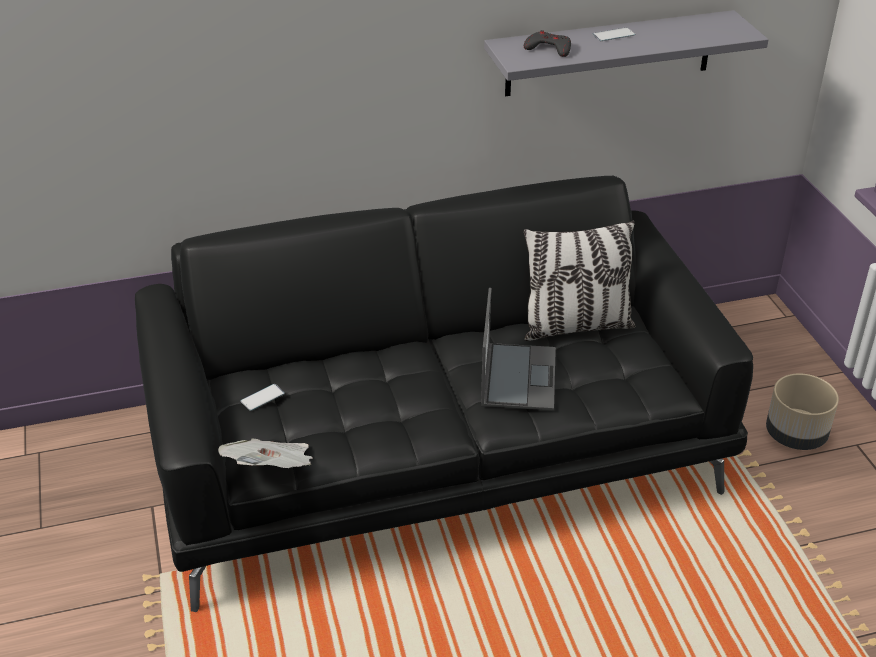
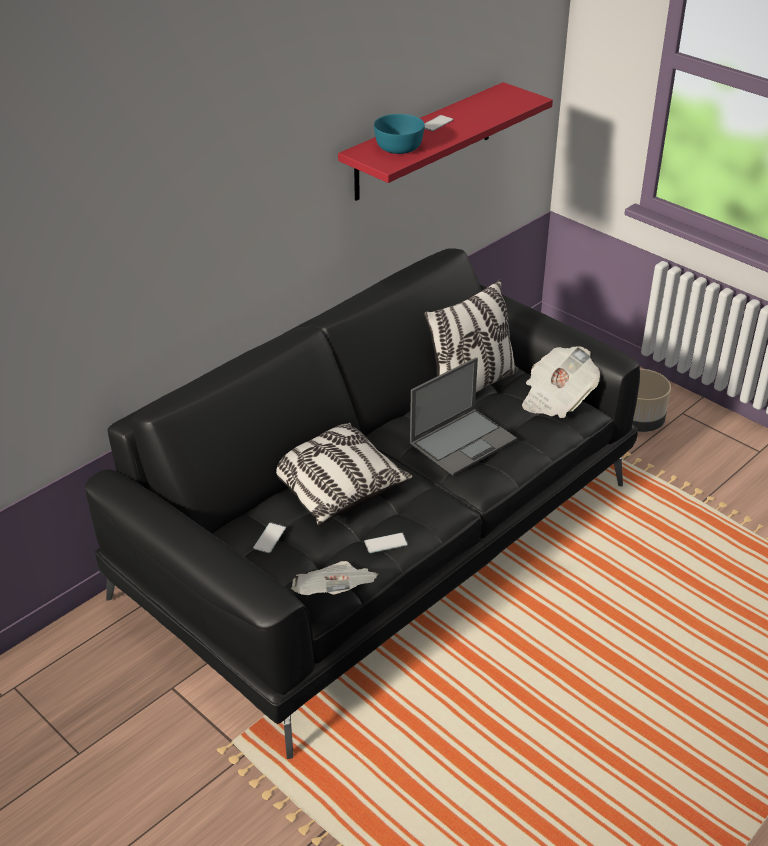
camera: 30 degrees left, 0 degrees up
(359, 443) = (386, 543): none -> phone
(360, 373) = (334, 486): none -> pillow
(518, 376) = (463, 441): laptop -> laptop turned 75 degrees clockwise
(548, 48) = (399, 147): grey game controller -> turquoise bowl
(609, 53) = (424, 142): grey shelf -> red shelf
(651, 368) = (556, 399): none -> newspaper

